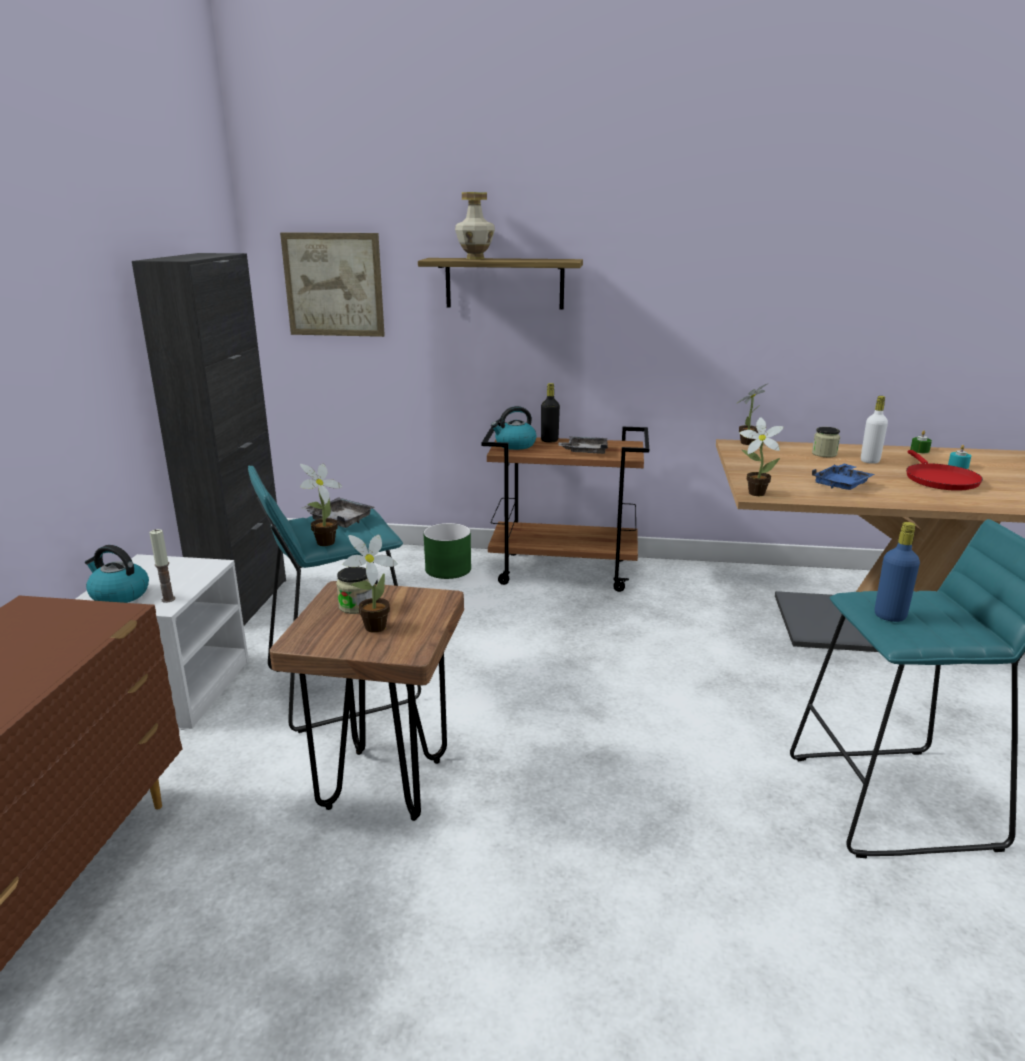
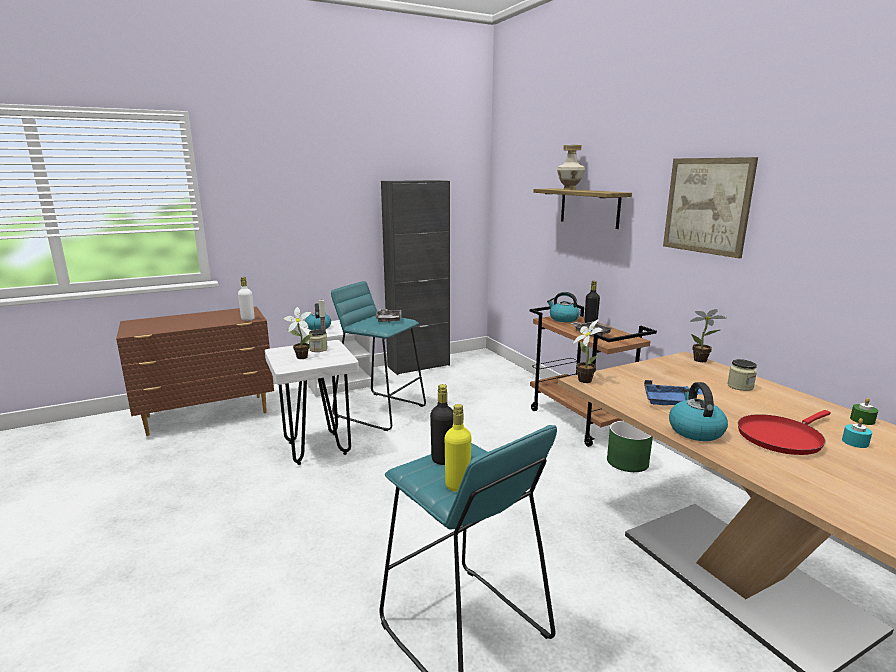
camera: 55 degrees right, 5 degrees down
(323, 543) = (359, 324): potted plant -> none
(333, 285) = (518, 203): picture -> picture (707, 206)
(385, 783) = (317, 448): brown stool -> white stool
(448, 569) = (524, 392): green planter -> green planter (628, 462)
(869, 461) = (765, 404): white bottle -> white bottle (248, 319)
(890, 616) = (442, 459): blue bottle -> black bottle
(910, 497) = (695, 430): none -> kettle
(955, 625) = (457, 485): none -> yellow bottle

